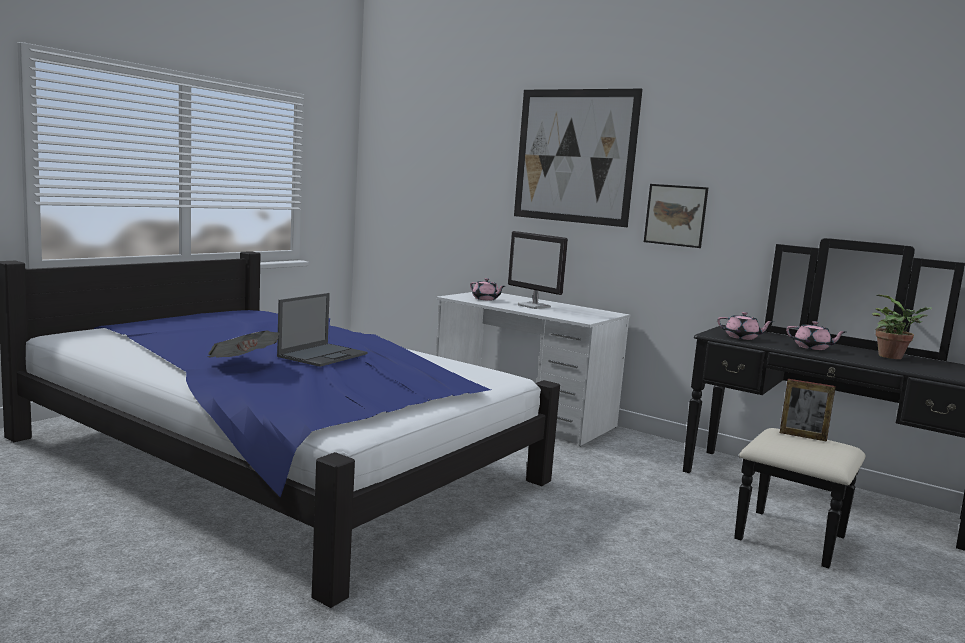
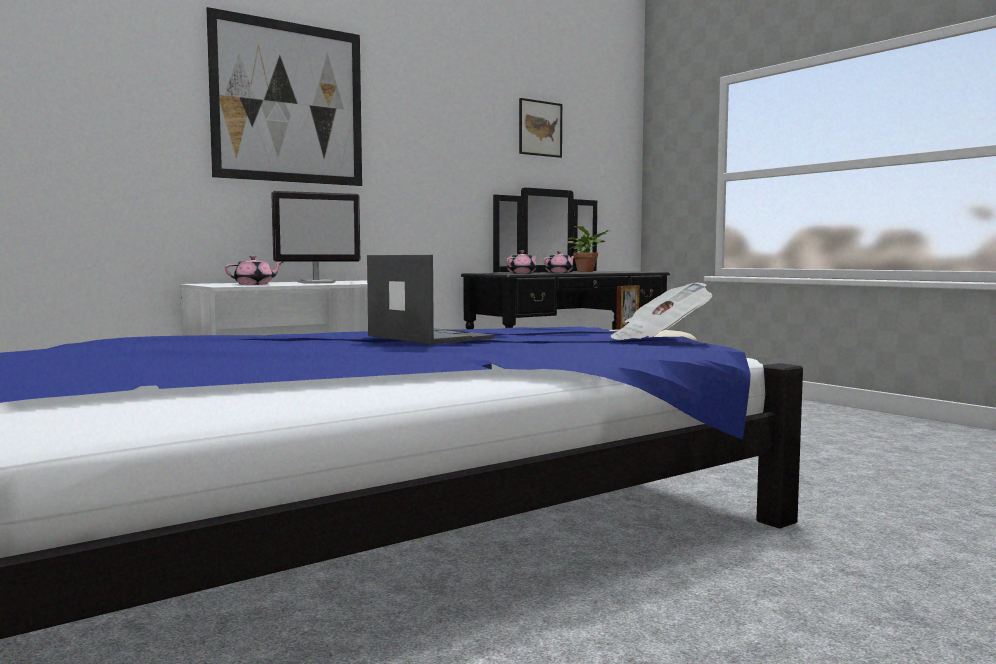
camera: 70 degrees left, 5 degrees down
(243, 364) = (464, 352): newspaper -> newspaper (659, 338)
(675, 215) = (406, 171): picture -> picture (540, 128)

